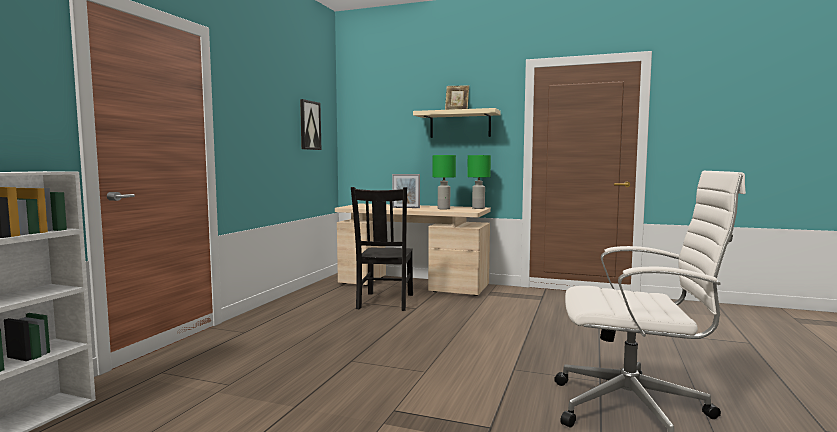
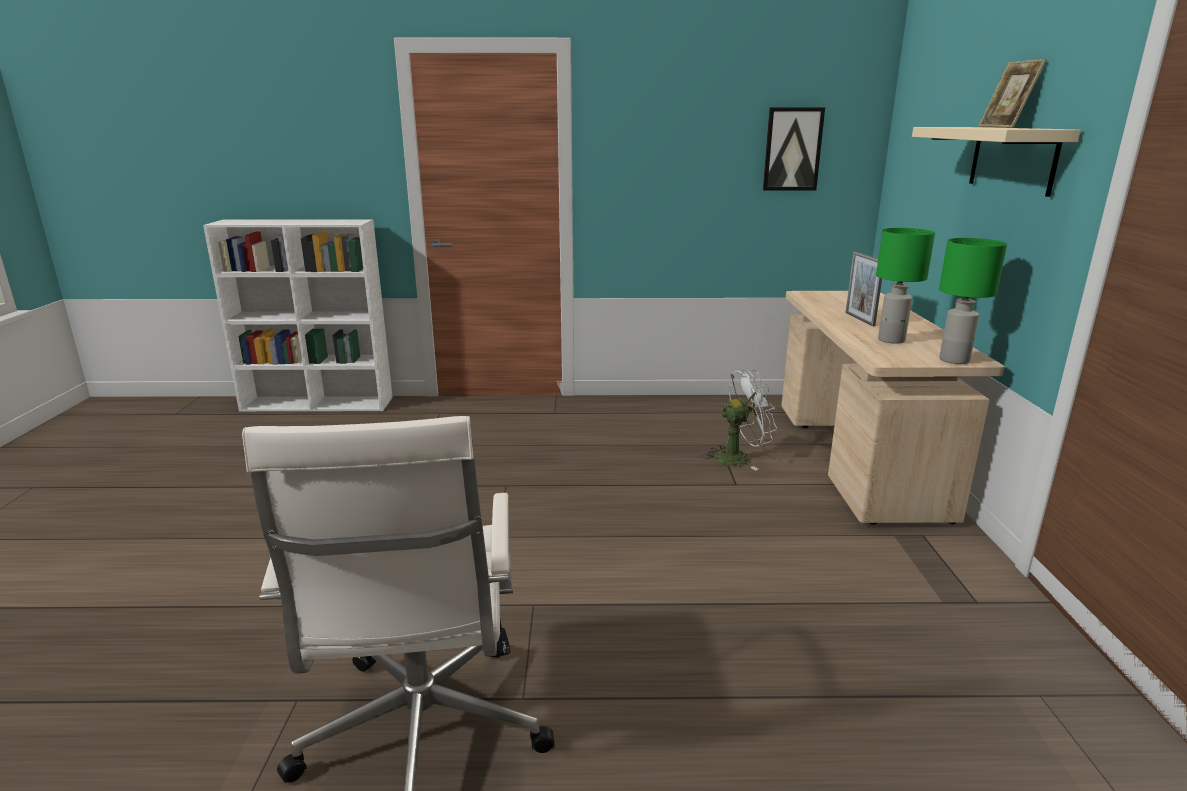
camera: 70 degrees right, 15 degrees up
(385, 302) = (739, 457): black chair -> white fan

